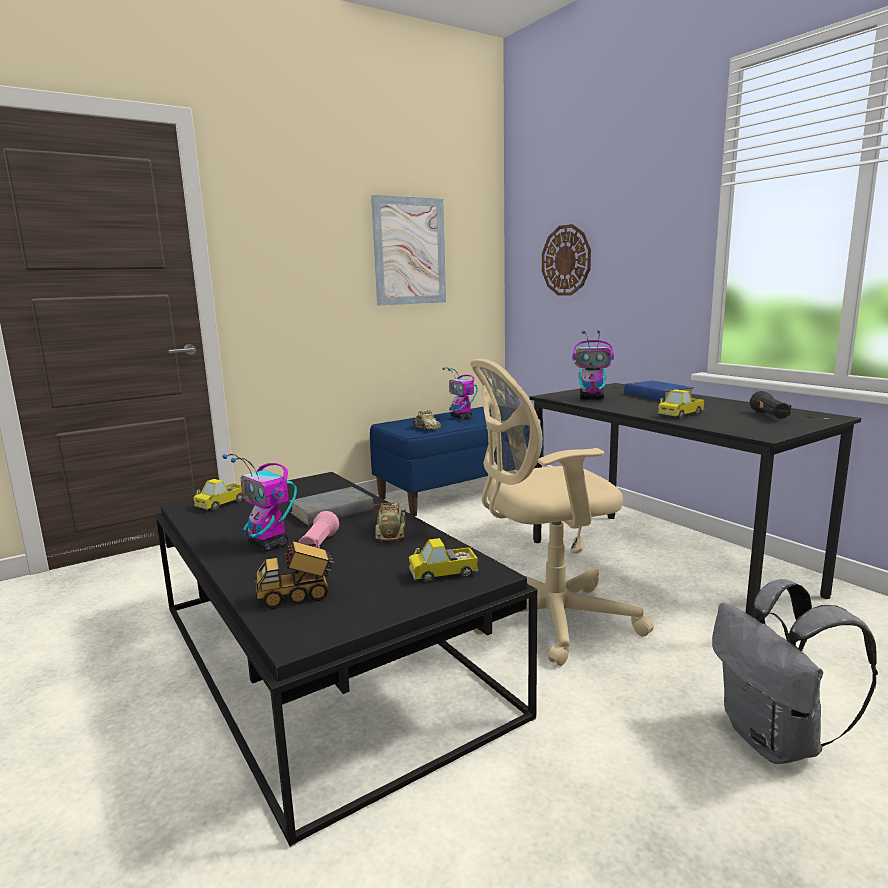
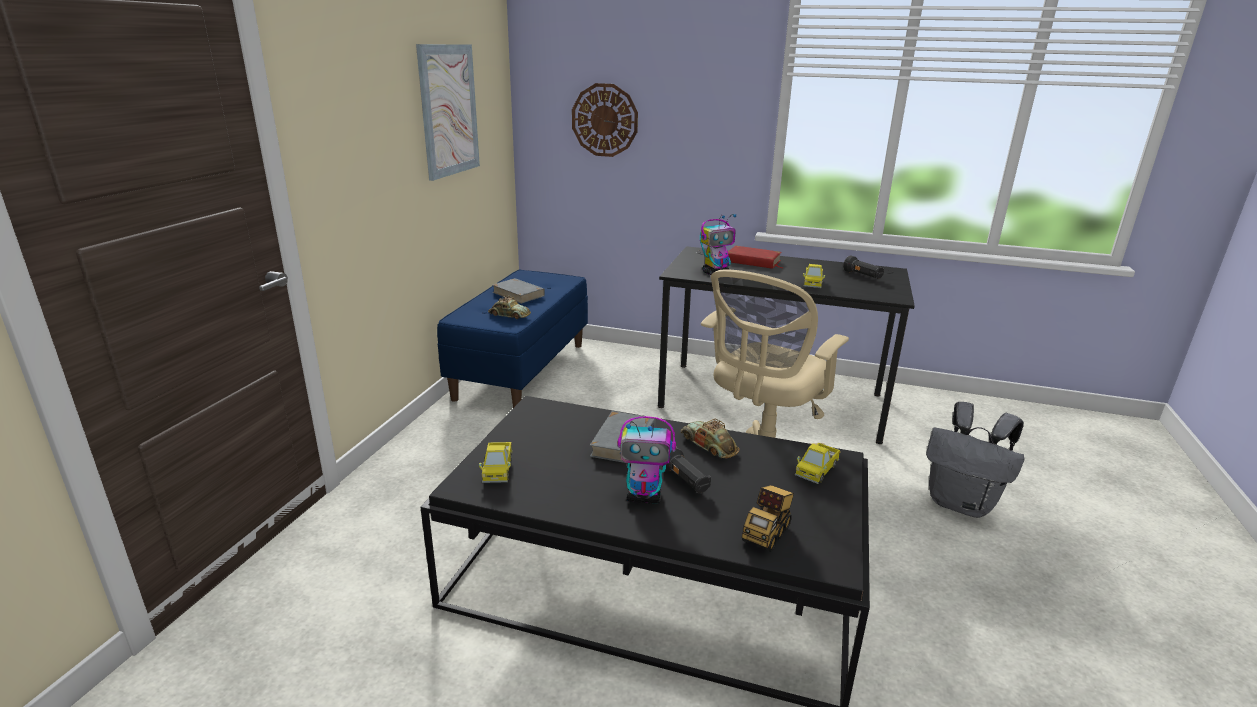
camera: 40 degrees left, 10 degrees up
(318, 545) = (685, 481): pink flashlight -> black flashlight
(461, 417) = (518, 294): toy robot -> grey book
(658, 396) = (753, 261): blue book -> red book

